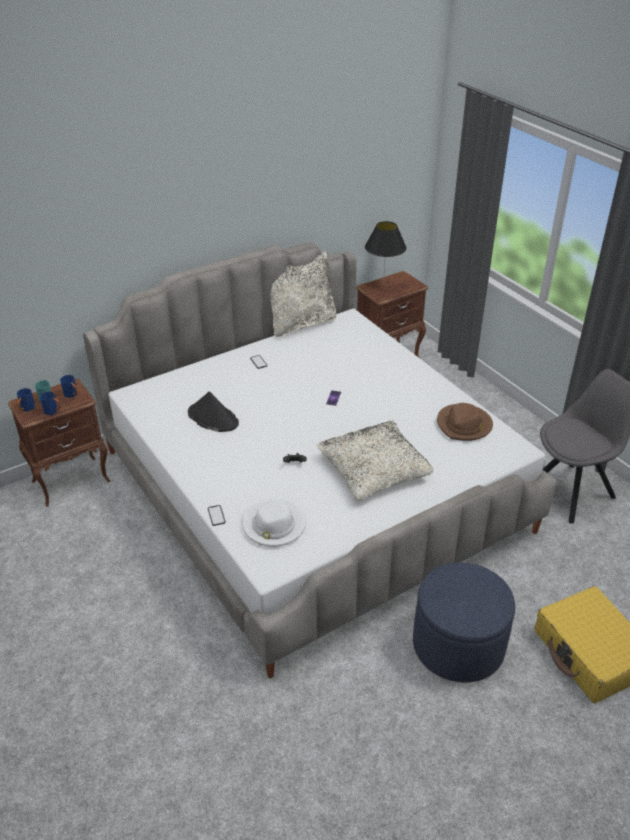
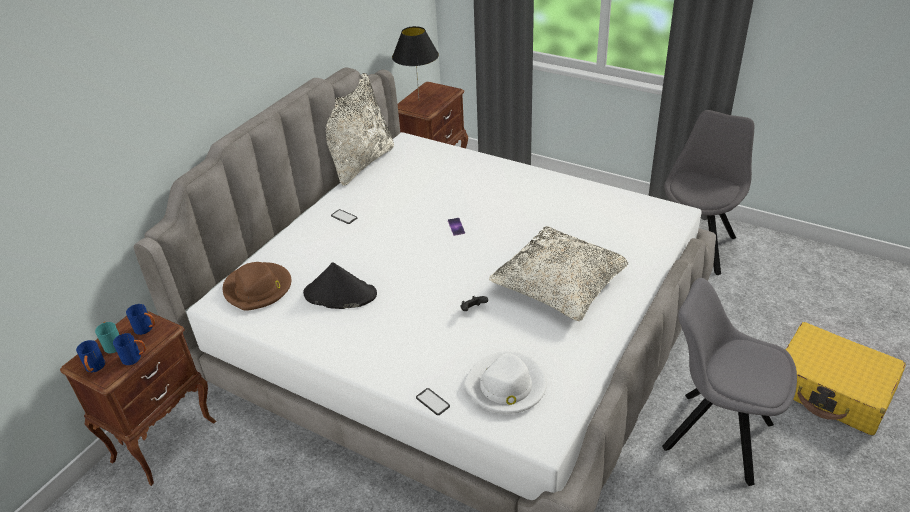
camera: 25 degrees left, 0 degrees up
(458, 645) = (716, 436): blue ottoman -> grey chair
(464, 425) = (607, 208): brown hat -> brown hat (258, 288)

